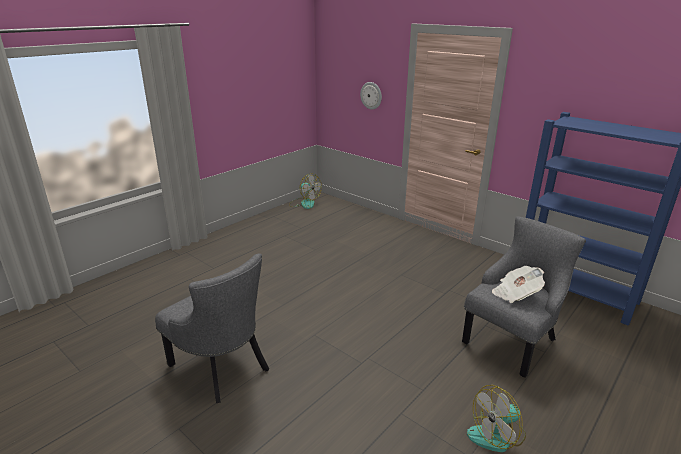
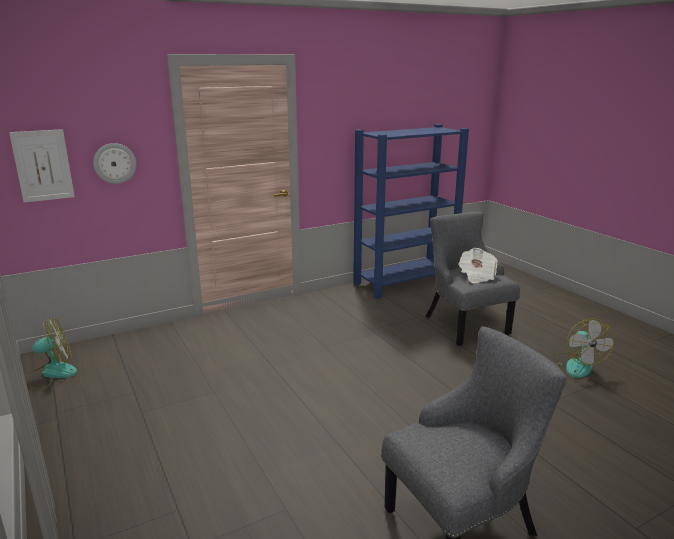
camera: 70 degrees left, 5 degrees down
(339, 88) = (43, 165): none -> picture

